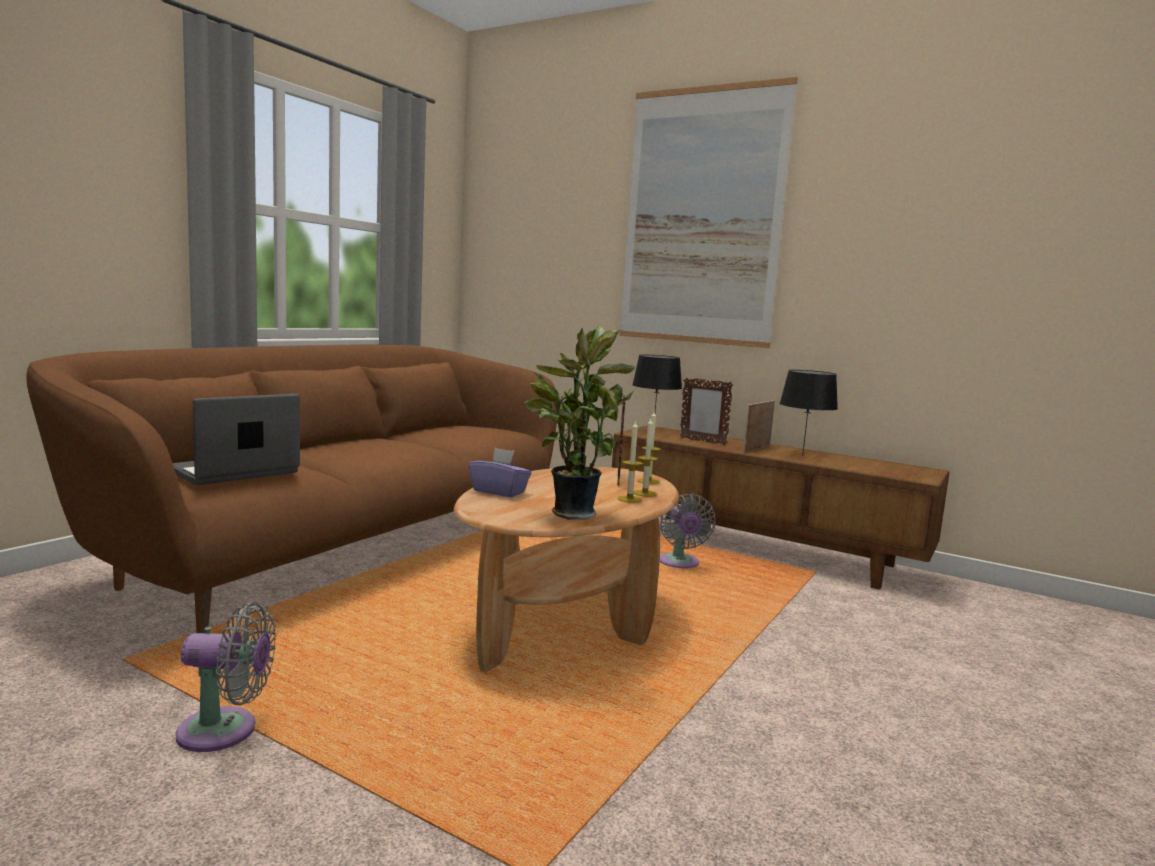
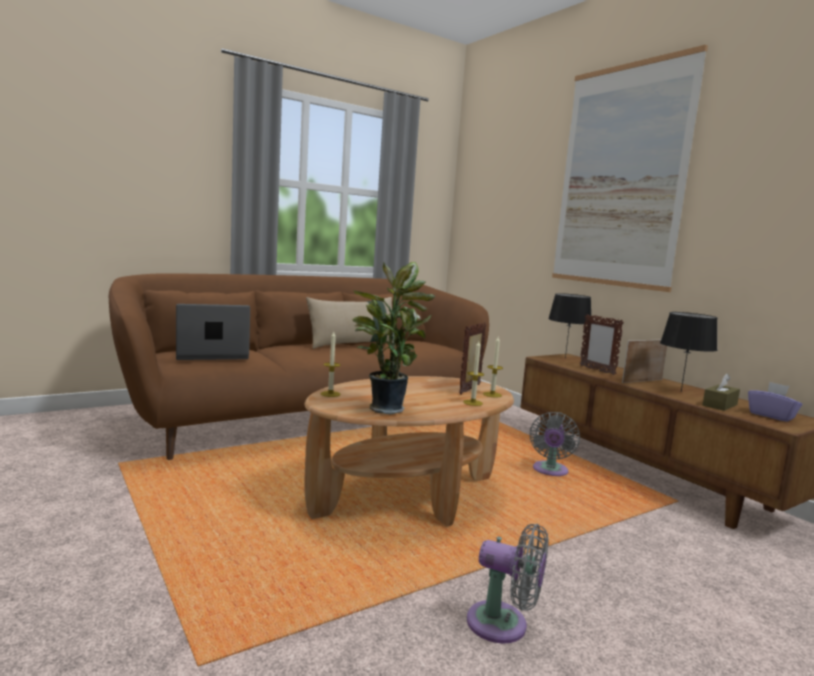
camera: 25 degrees right, 0 degrees up
(225, 731) = (125, 517): grey fan -> grey fan (503, 625)
(396, 438) = (352, 344): none -> beige pillow
(499, 492) = (359, 387): purple tissue box -> purple tissue box (771, 416)
(629, 499) = (452, 405): candle -> candle (330, 394)
(850, 465) = (719, 405): none -> brown tissue box

